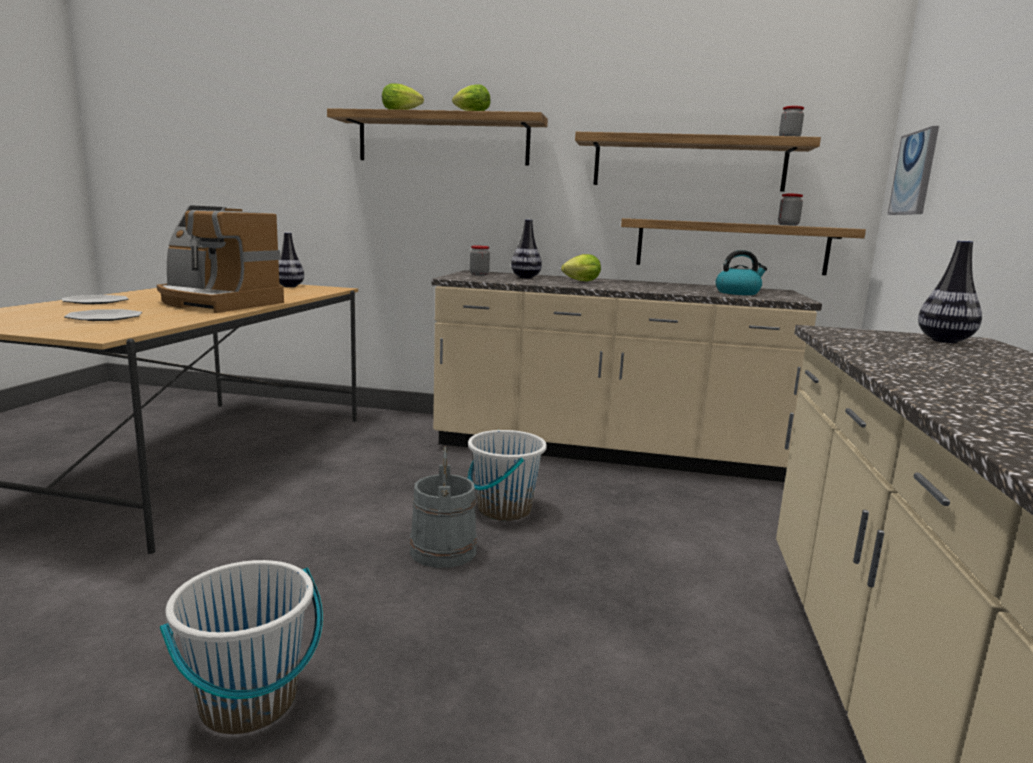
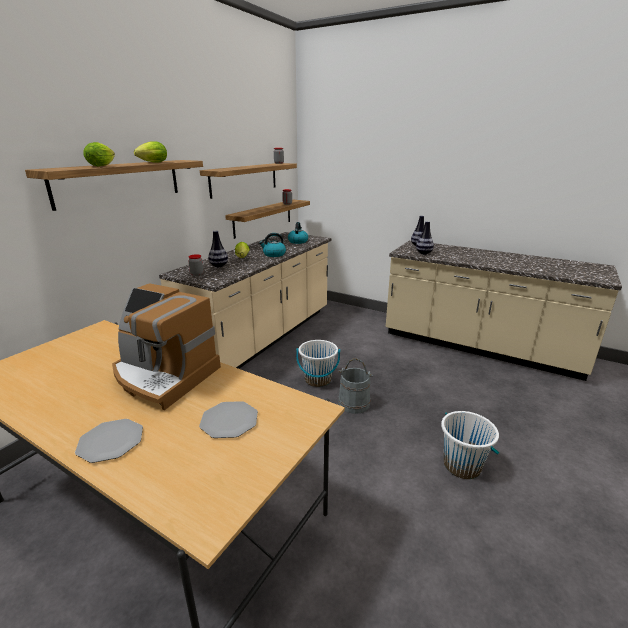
camera: 70 degrees left, 10 degrees up
(216, 303) = (164, 376): coffee machine -> coffee machine turned 75 degrees clockwise
(289, 286) = (65, 346): vase -> vase (423, 253)
(625, 287) = (274, 254): none -> kettle
(914, 173) = (327, 177): picture -> none

